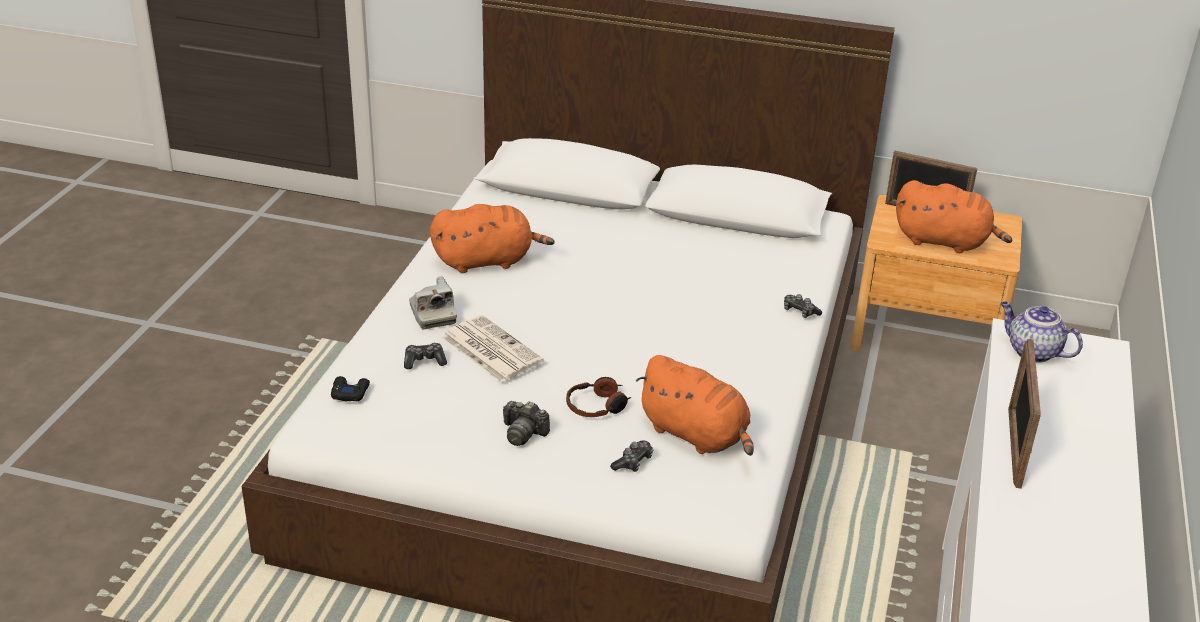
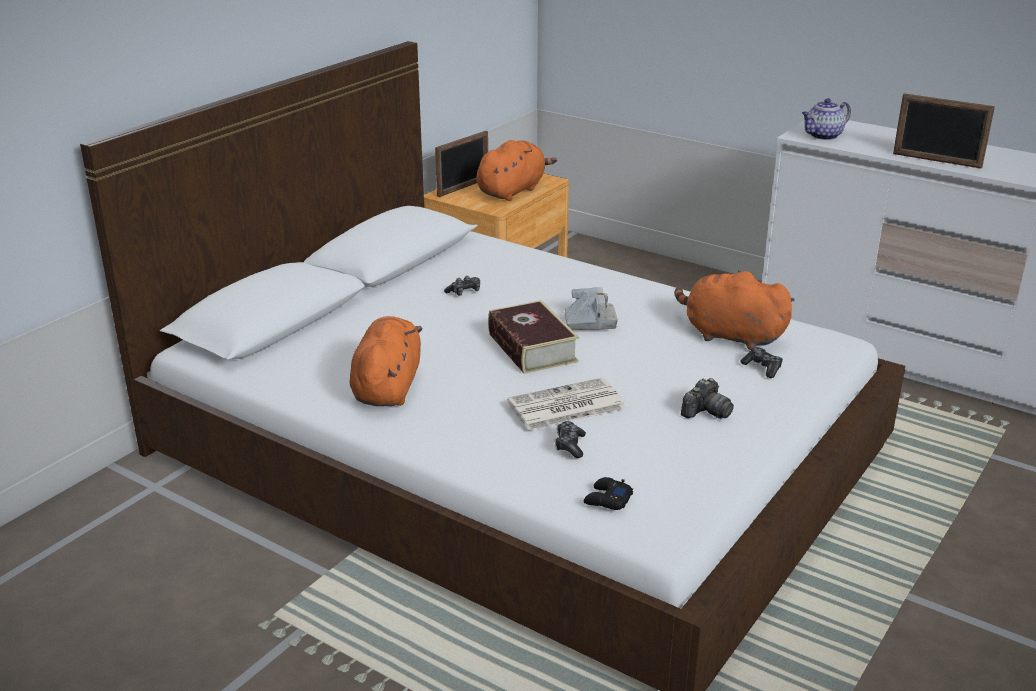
camera: 70 degrees left, 5 degrees down
(432, 314) = (476, 432): camera -> camera (590, 322)
(594, 317) = (532, 348): none -> book
(597, 406) = (674, 370): headphones -> none
(696, 435) = (729, 336): orange plush toy -> orange plush toy turned 120 degrees counterclockwise
(800, 312) = (569, 264): game controller -> game controller (464, 292)

